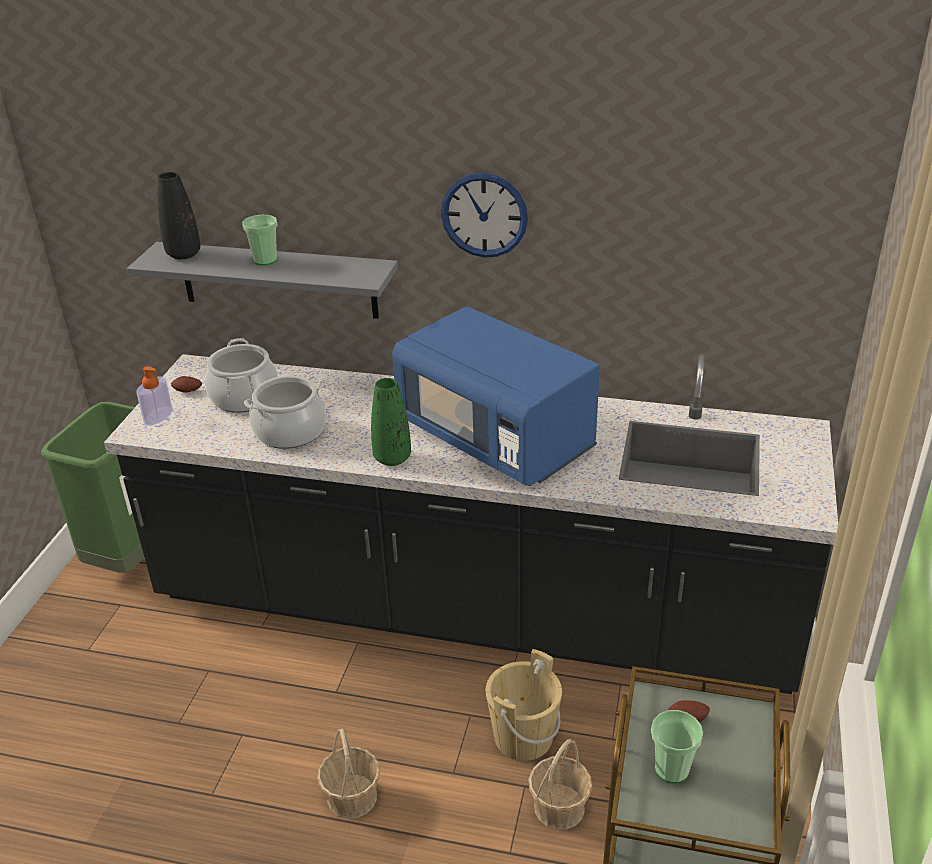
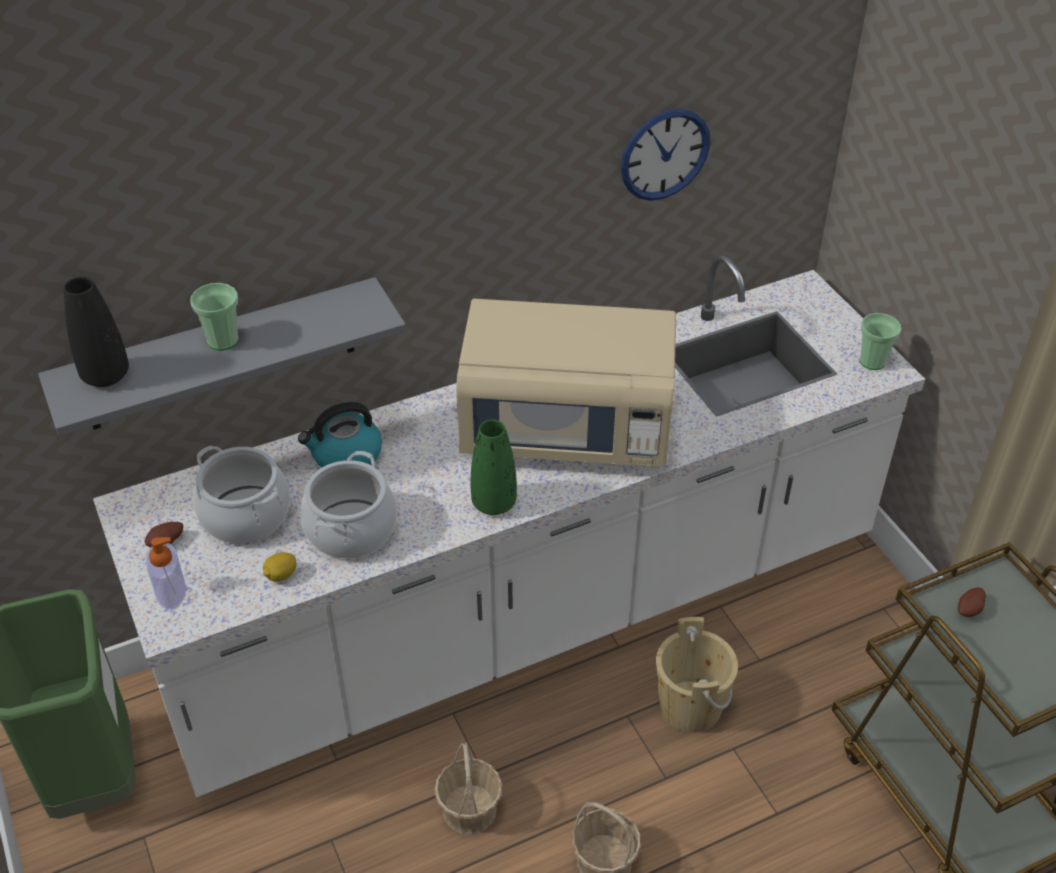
camera: 40 degrees left, 10 degrees up
(221, 436) = (281, 575): none -> lemon
(339, 392) = (346, 456): none -> kettle
(472, 610) = (528, 614): black counter -> white counter
(484, 215) = (476, 191): wall clock -> wall clock (664, 154)
(496, 439) = (567, 429): blue microwave -> beige microwave
(559, 807) = (776, 747): basket -> basket (470, 809)
(671, 769) = (999, 656): cup -> cup (872, 361)

